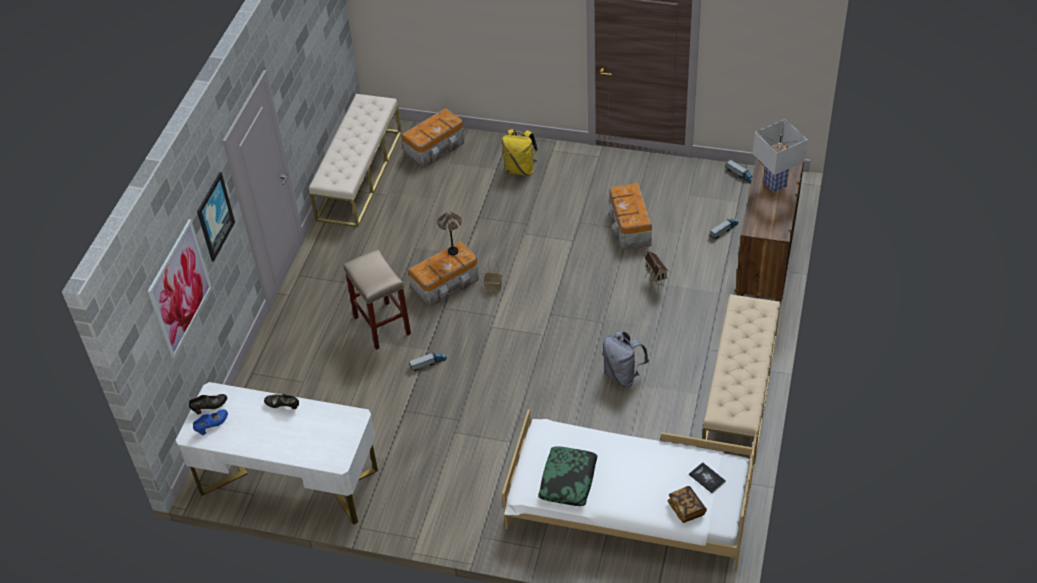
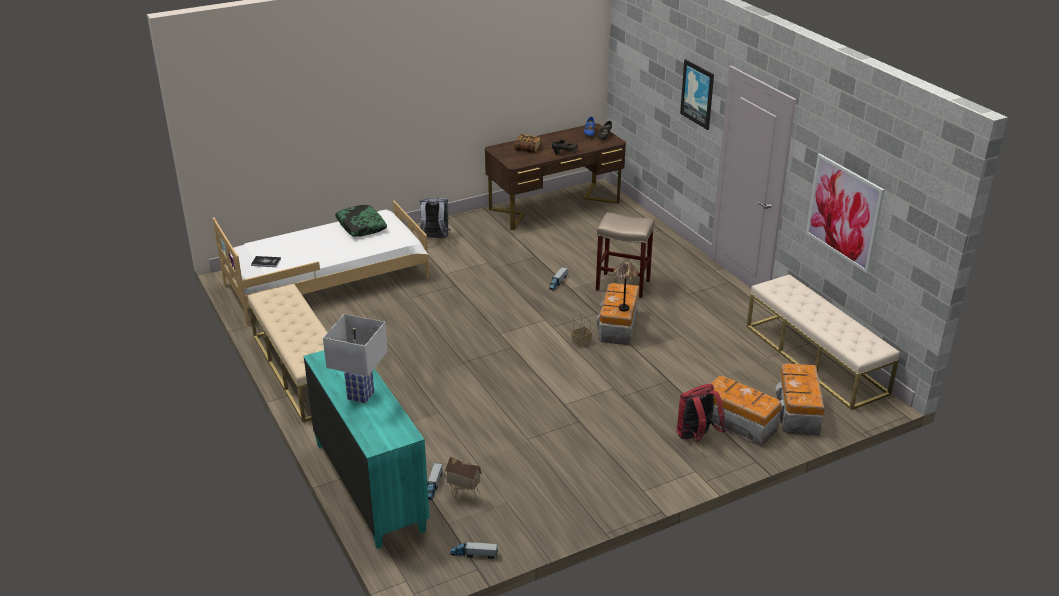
camera: 135 degrees right, 15 degrees down
(179, 288) = (655, 76): picture -> picture (843, 212)
(289, 481) = (554, 206): white desk -> brown desk
(520, 169) = (696, 437): yellow backpack -> red backpack
(623, 375) = (407, 339): grey backpack -> grey backpack (434, 238)
(630, 227) = (527, 440): storage box -> storage box (737, 423)
(655, 283) = (451, 409): toy house -> toy house (464, 497)
(686, 509) = (267, 245): book -> book (527, 149)
(766, 254) = (369, 485): brown dresser -> turquoise dresser

